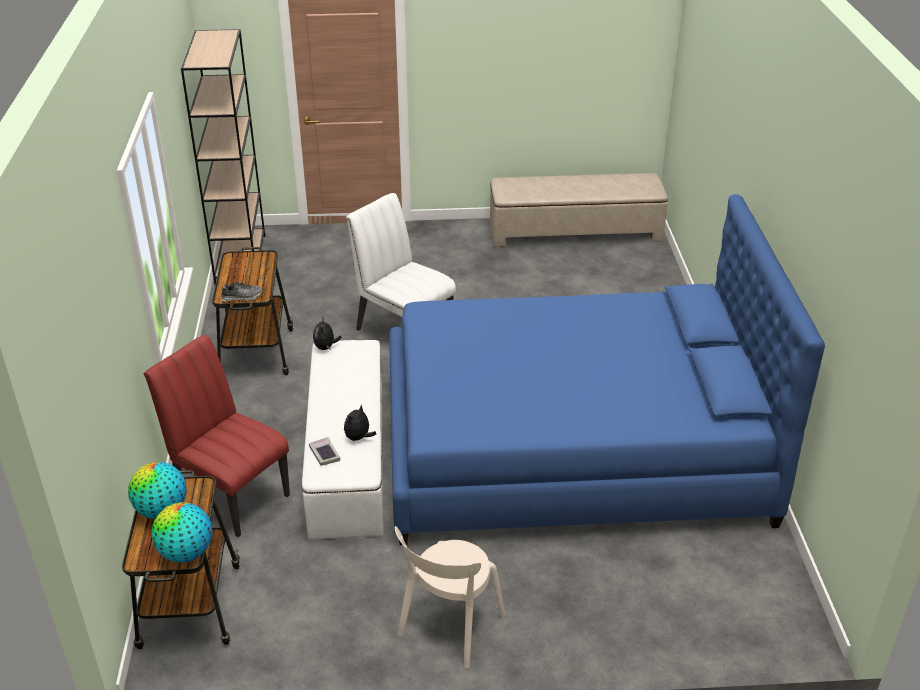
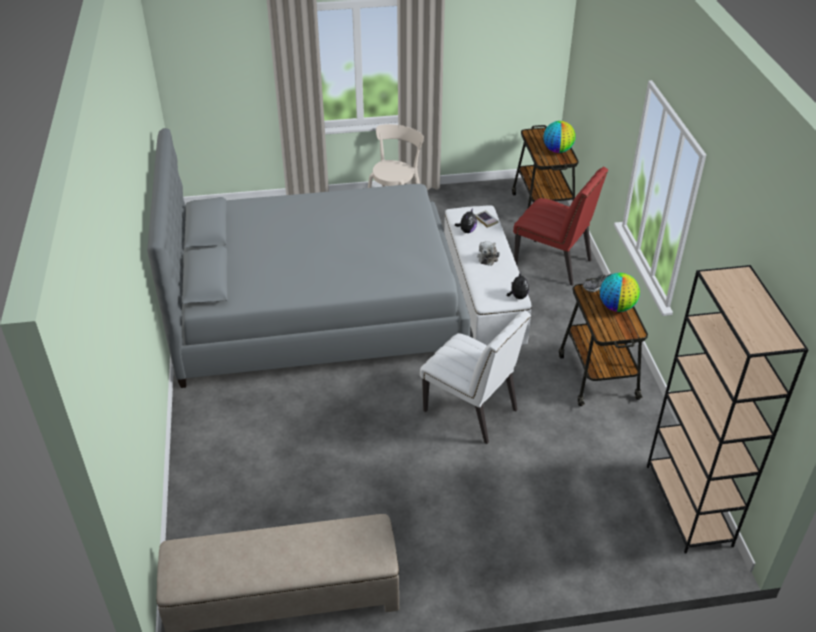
camera: 175 degrees right, 5 degrees up
(186, 553) = (531, 134): globe -> globe (617, 307)
(342, 397) = (488, 257): none -> plush toy
(572, 448) = (316, 308): blue bed -> grey bed

